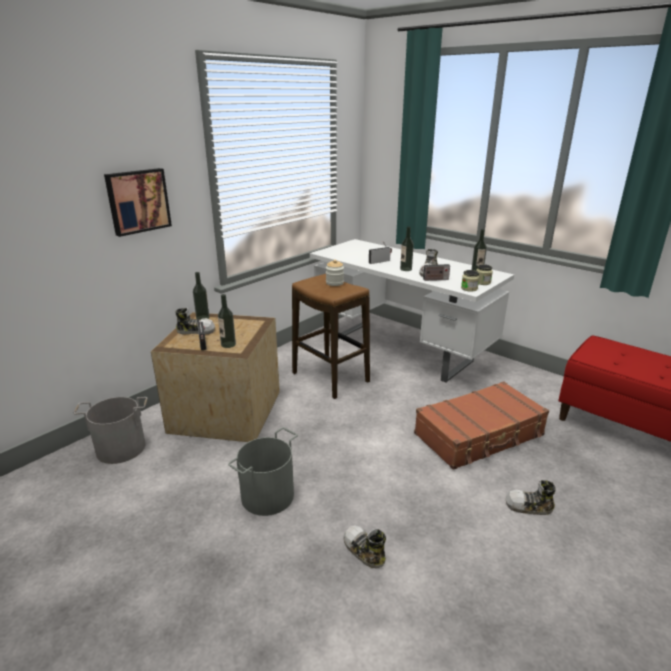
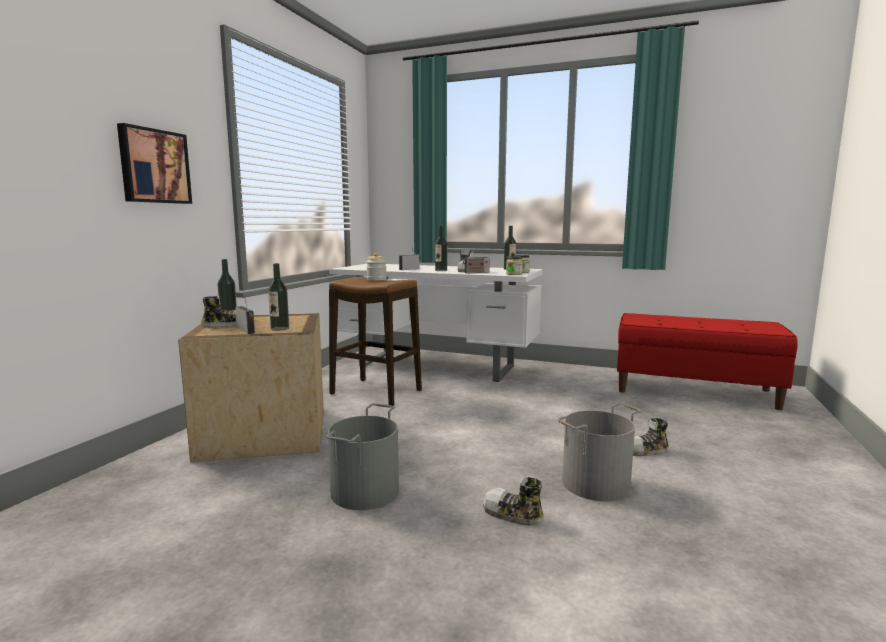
camera: 20 degrees left, 15 degrees down
(121, 448) = (128, 485): grey bucket -> grey bucket (596, 484)
(479, 435) = (559, 411): brown suitcase -> none

